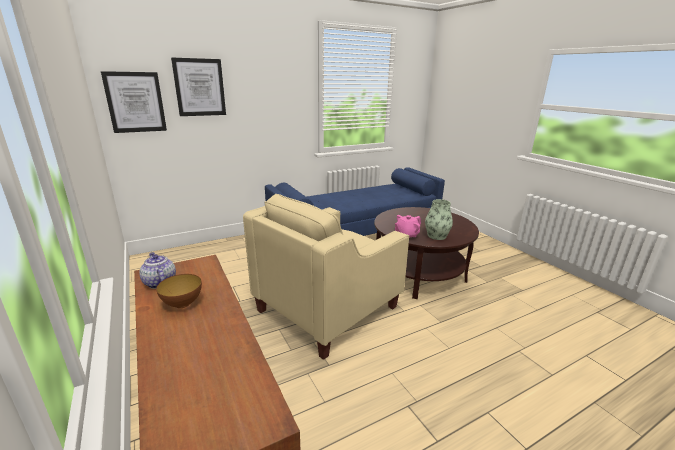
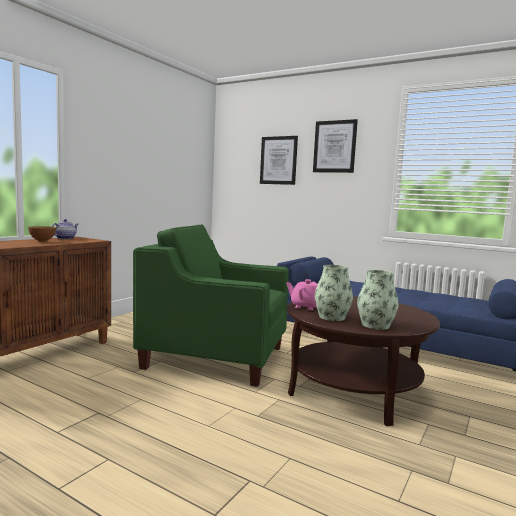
camera: 60 degrees right, 15 degrees down
(135, 102) = (235, 171): picture -> picture (334, 146)
(327, 308) = (215, 357): beige armchair -> green armchair
(458, 230) = (375, 325): none -> vase

